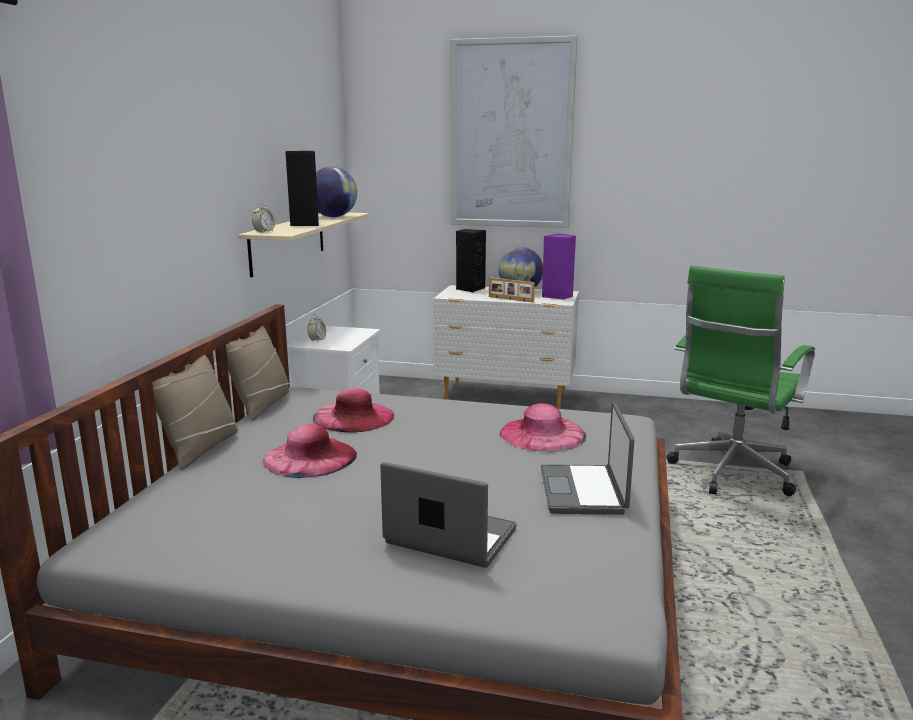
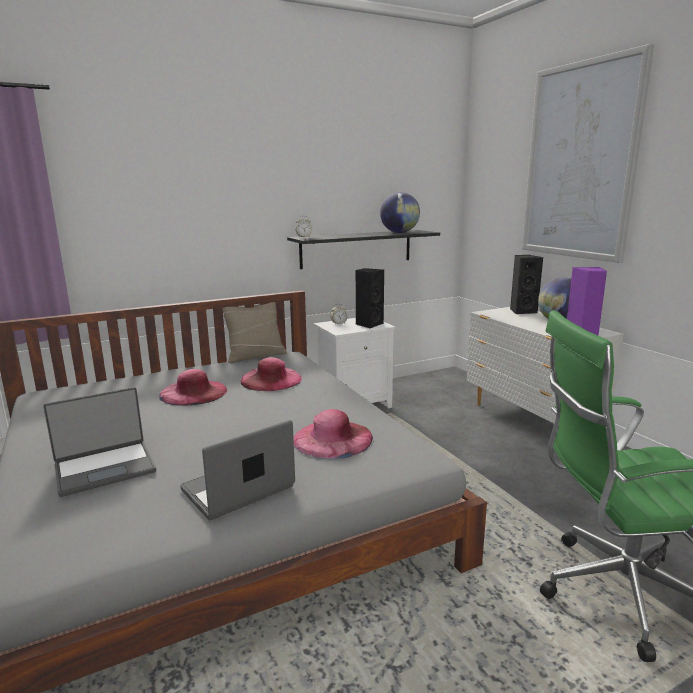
camera: 50 degrees right, 0 degrees up
(199, 448) = (175, 368): beige pillow -> none
(288, 242) = (356, 248): beige shelf -> black shelf
(304, 224) = (352, 235): black speaker -> black speaker (369, 324)
(449, 538) = (105, 468): laptop -> laptop turned 75 degrees clockwise
(510, 299) = (528, 326): picture frame -> none

